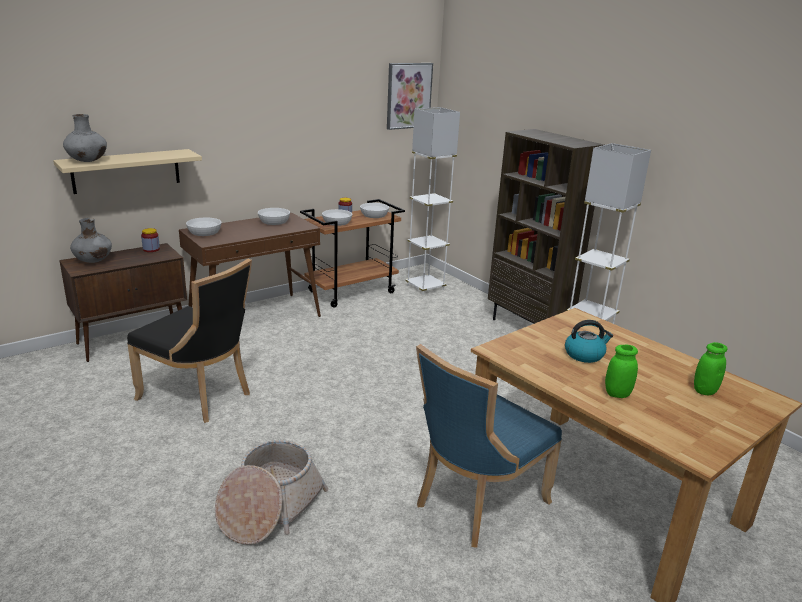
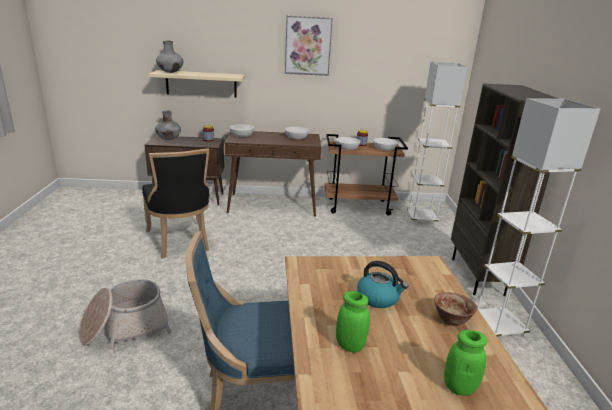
camera: 35 degrees right, 0 degrees up
(408, 95) = (441, 53): picture -> picture (308, 46)
(645, 352) = (451, 320): none -> bowl

